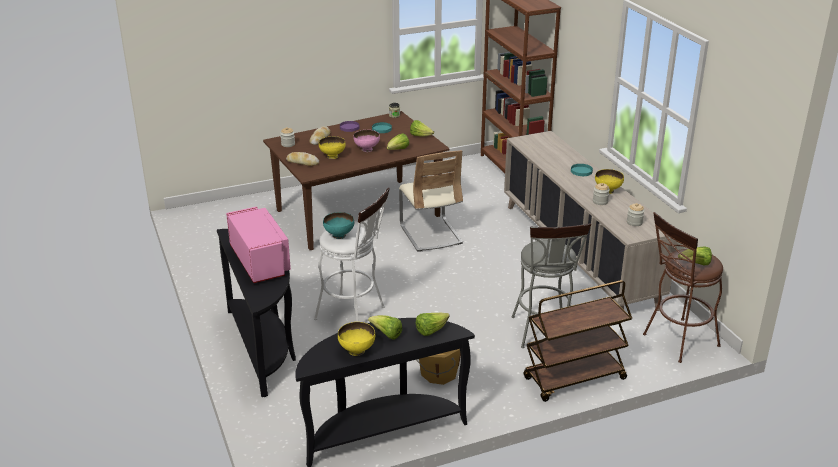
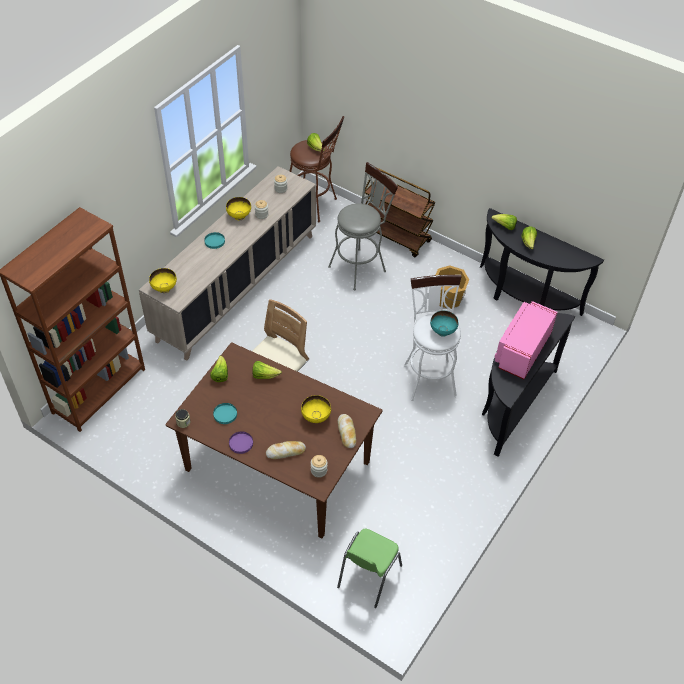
camera: 125 degrees left, 20 degrees up
(224, 216) = (368, 576): none -> green chair
(357, 351) = (555, 247): yellow bowl -> yellow bowl (164, 288)
(366, 149) = (281, 400): pink bowl -> none

